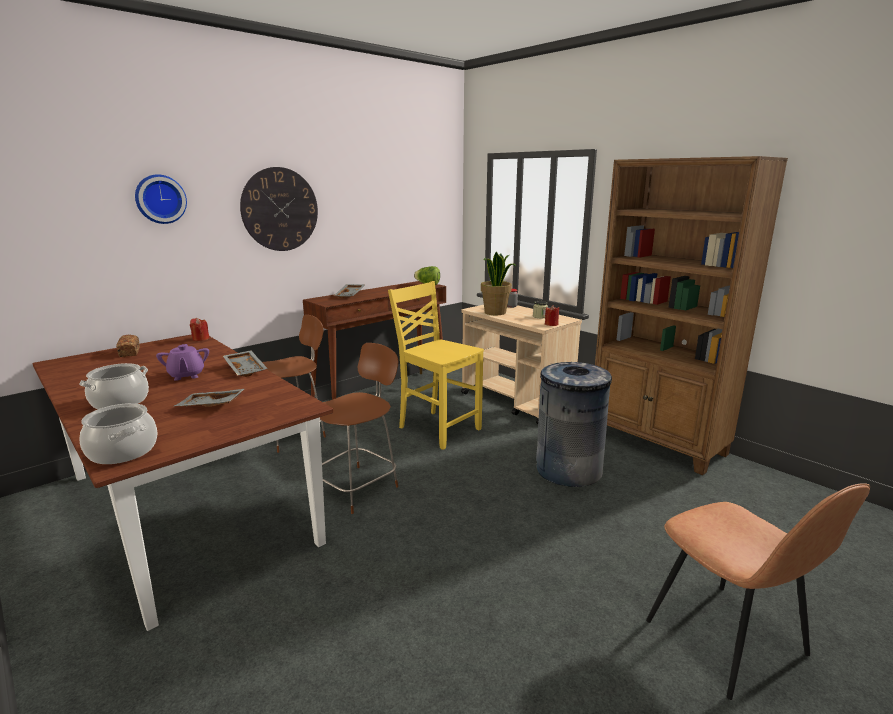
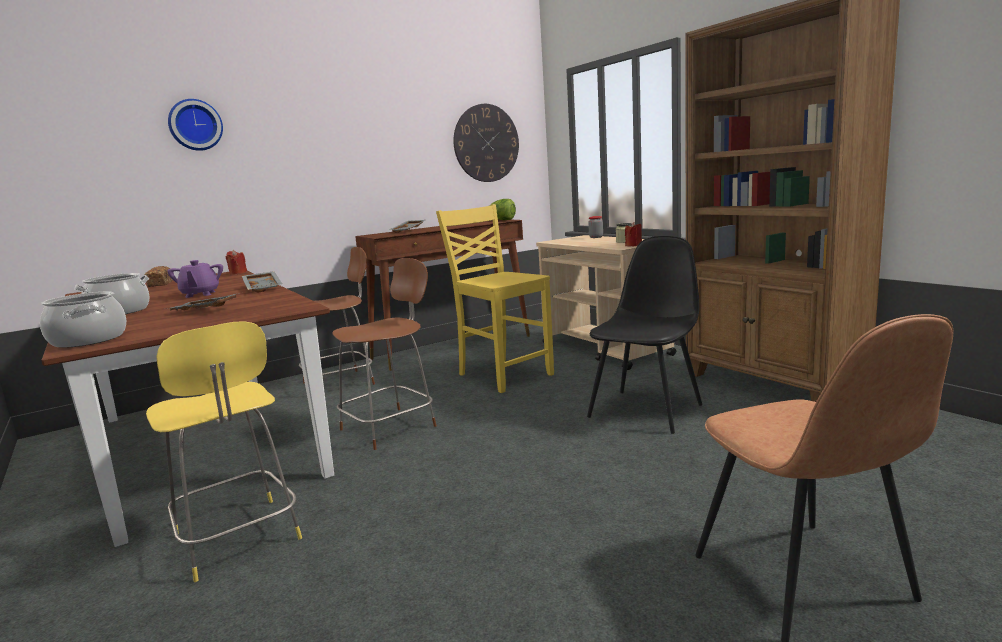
camera: 10 degrees right, 5 degrees down
(264, 618) = (238, 539): none -> yellow stool
(280, 209) = (327, 137): wall clock -> wall clock (486, 143)
(495, 313) = (573, 242): potted plant -> none
(568, 470) = (646, 410): grey trash can -> black chair

